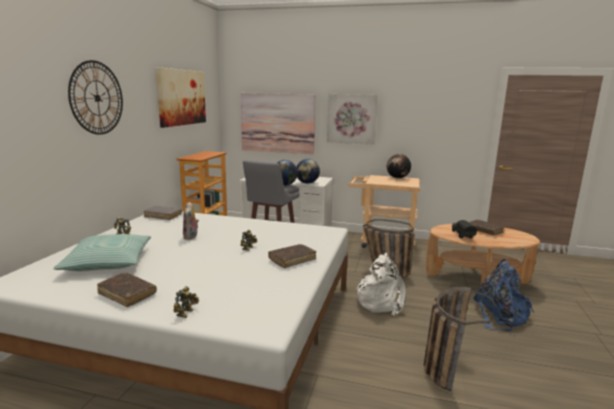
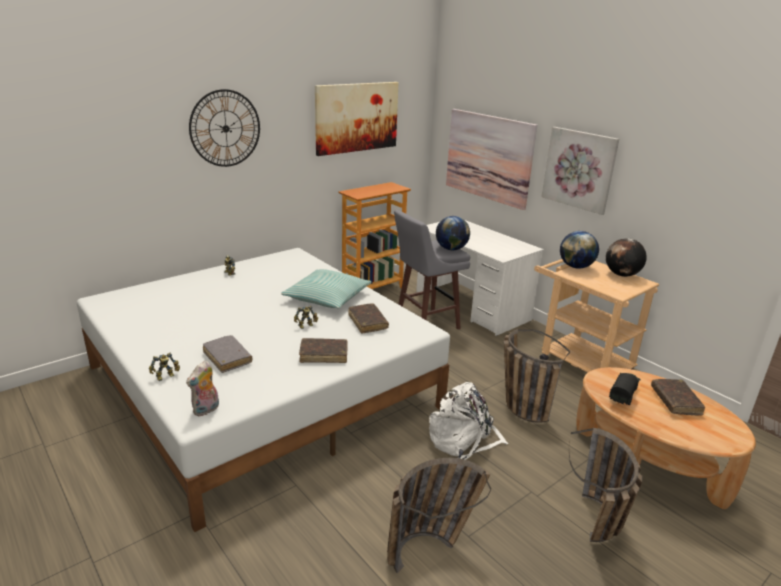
camera: 35 degrees right, 10 degrees up
(108, 262) = (182, 302): pillow -> pillow (327, 297)
(127, 294) = (154, 341): brown book -> brown book (367, 322)
(163, 216) = (289, 259): grey book -> grey book (227, 358)
(191, 237) = (277, 294): plush toy -> plush toy (206, 410)
(307, 183) = (491, 251): globe -> globe (576, 267)
(500, 315) = (598, 530): blue backpack -> basket

